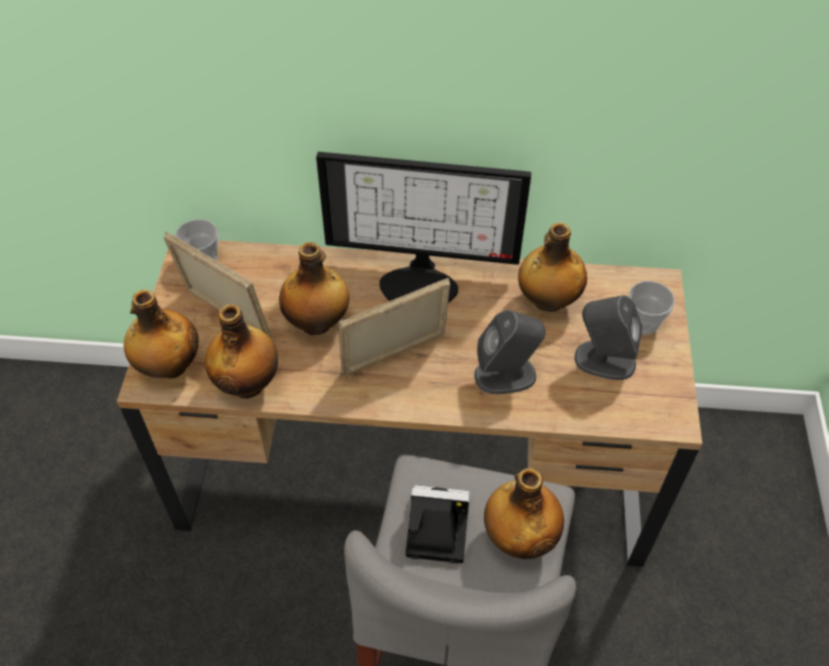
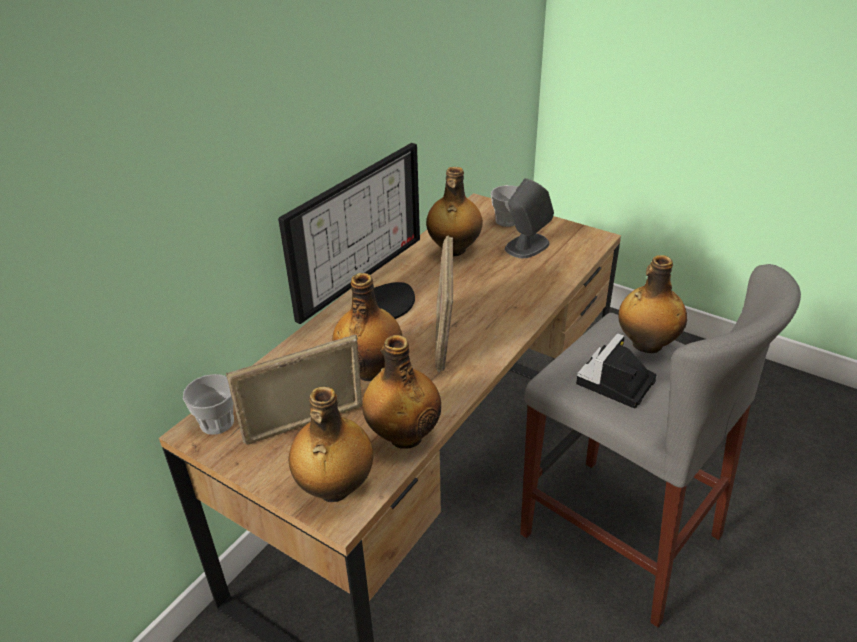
camera: 60 degrees left, 15 degrees down
(506, 375) = (507, 290): grey speaker -> none

